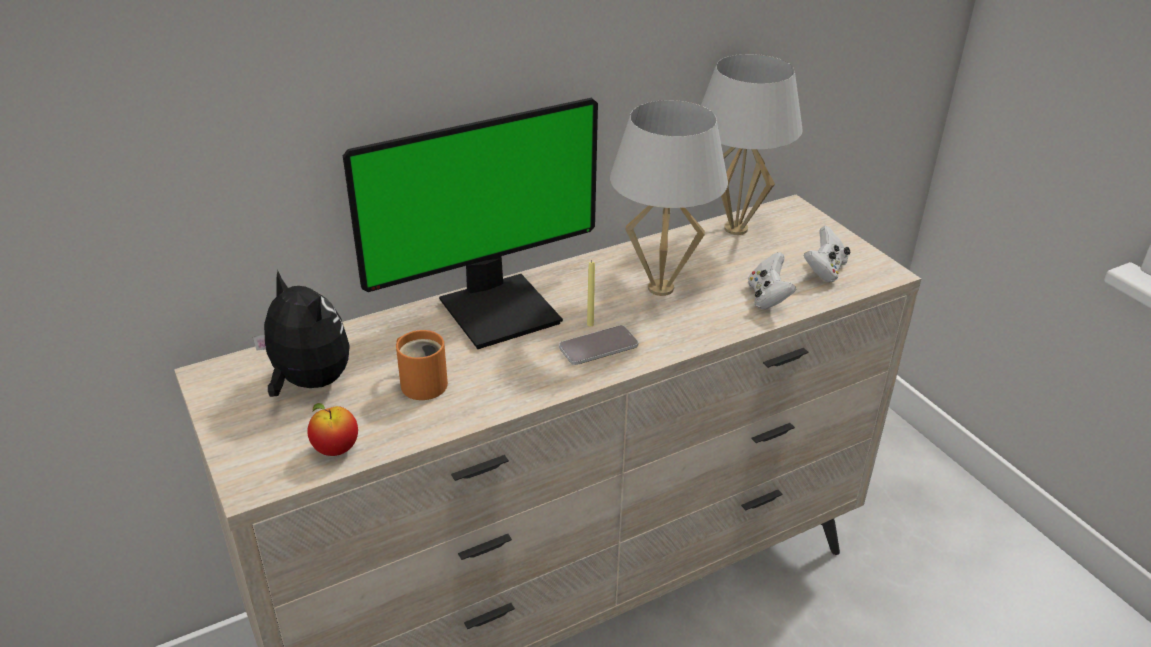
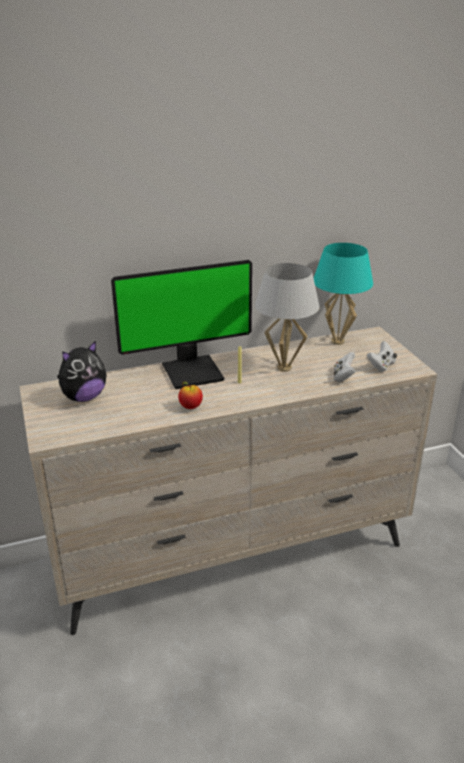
camera: 10 degrees right, 5 degrees down
(308, 382) = (84, 397): plush toy -> plush toy turned 90 degrees clockwise
(336, 449) = (90, 428): apple -> apple (190, 407)
(422, 382) = (142, 402): orange mug -> none
(598, 346) = (240, 393): phone -> none
(735, 229) = (337, 341): white table lamp -> turquoise table lamp

